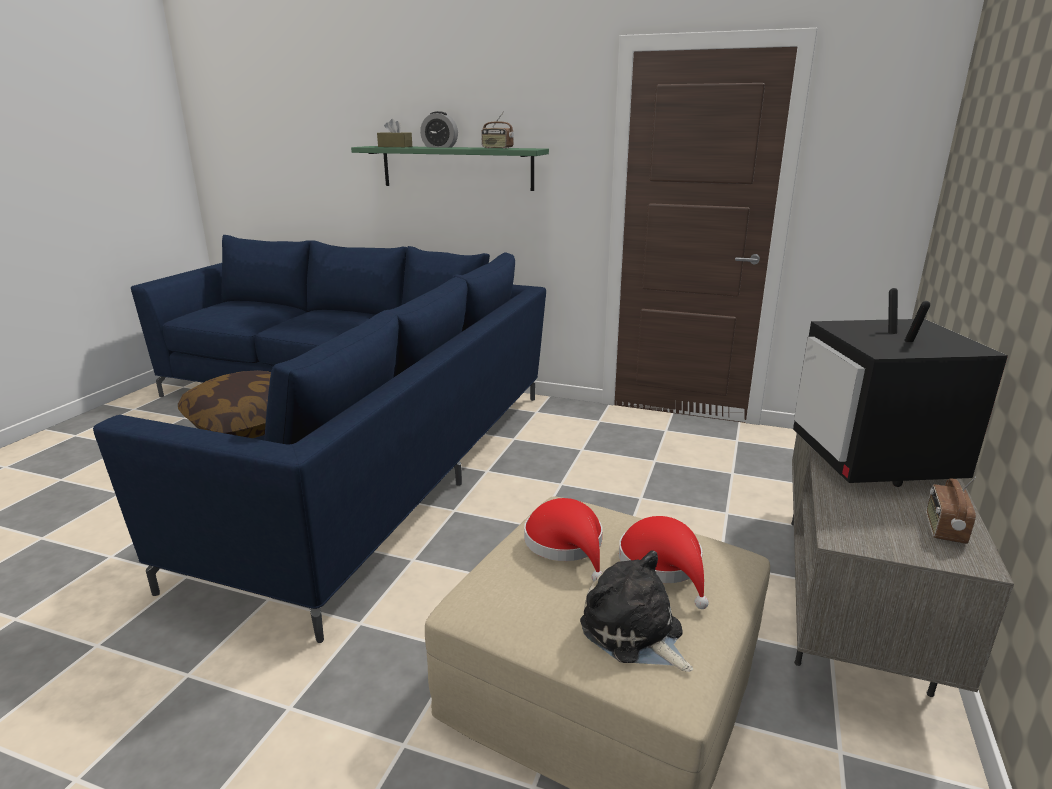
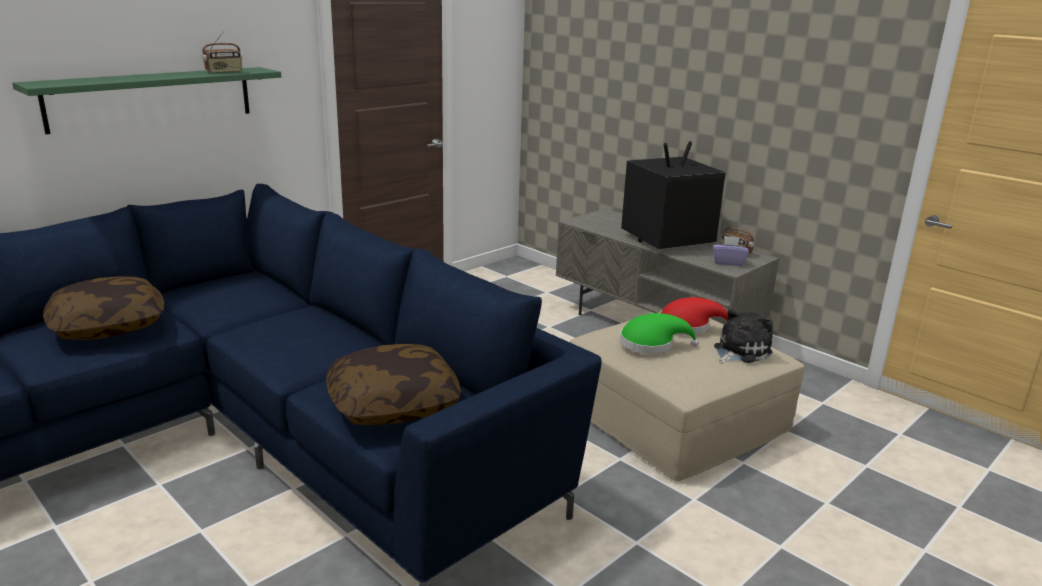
camera: 65 degrees left, 0 degrees up
(335, 322) = (108, 326): none -> pillow
(395, 146) = (83, 81): brown tissue box -> none
(439, 147) = (140, 76): alarm clock -> none
(567, 544) = (651, 344): red hat -> green hat
(635, 633) = (739, 351): plush toy -> plush toy turned 150 degrees clockwise
(875, 462) = (665, 240): television -> television turned 135 degrees clockwise
(877, 529) = (728, 262): none -> purple tissue box

